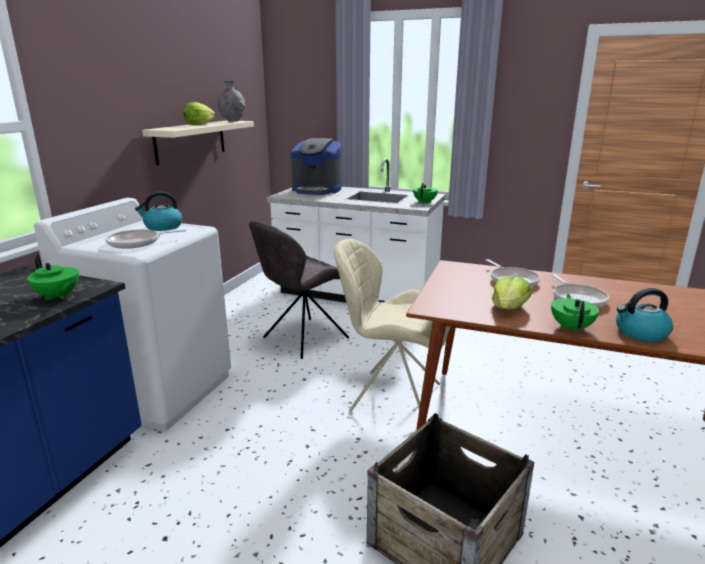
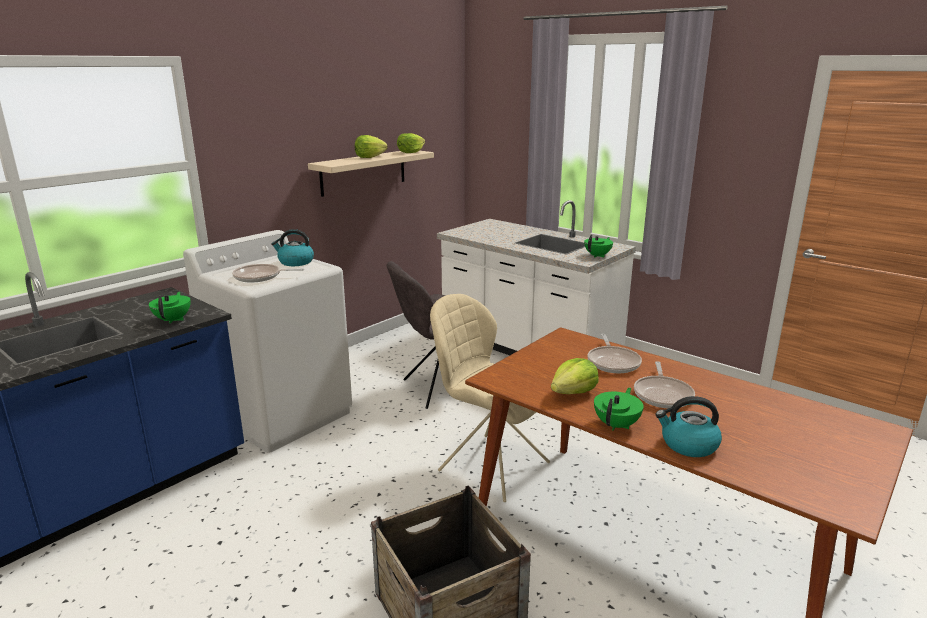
camera: 20 degrees right, 0 degrees up
(58, 297) = (173, 320): green teapot -> green teapot turned 150 degrees counterclockwise
(232, 121) = (410, 152): grey vase -> lettuce
(317, 190) = (496, 229): coffee machine -> none

